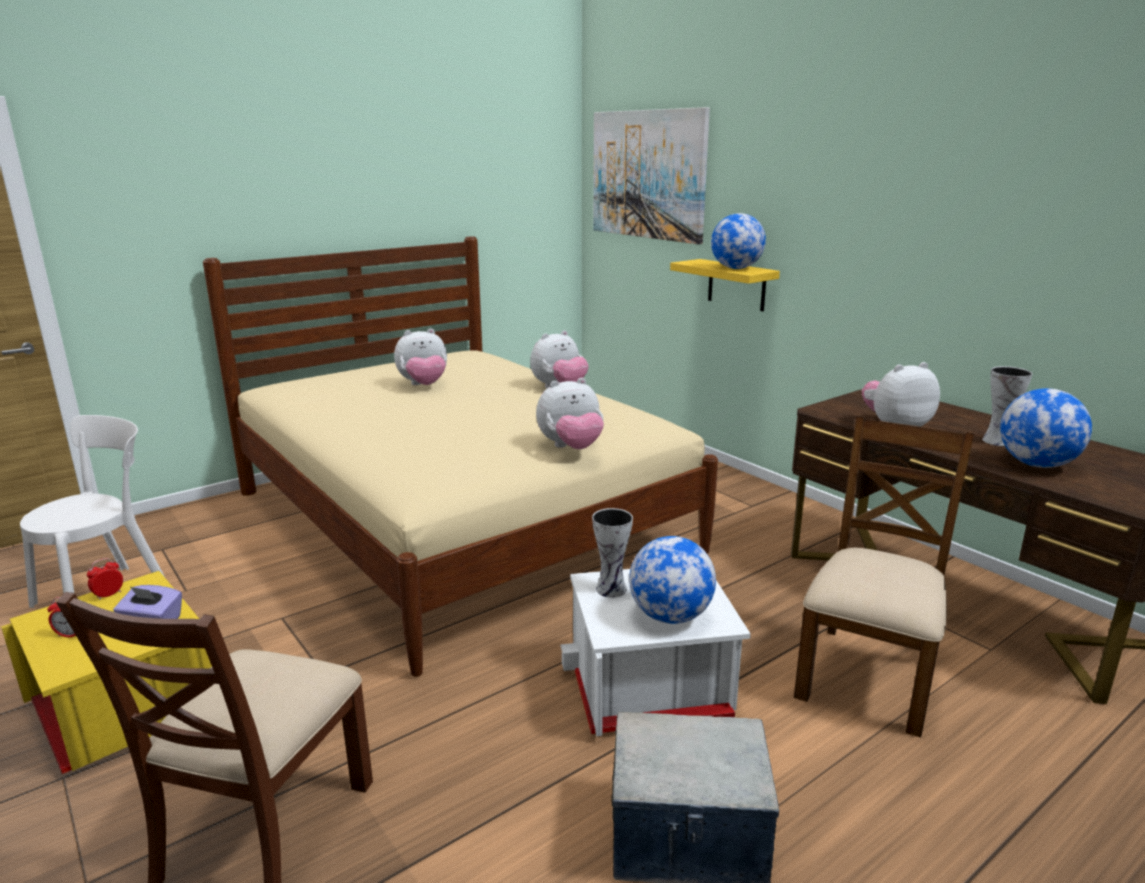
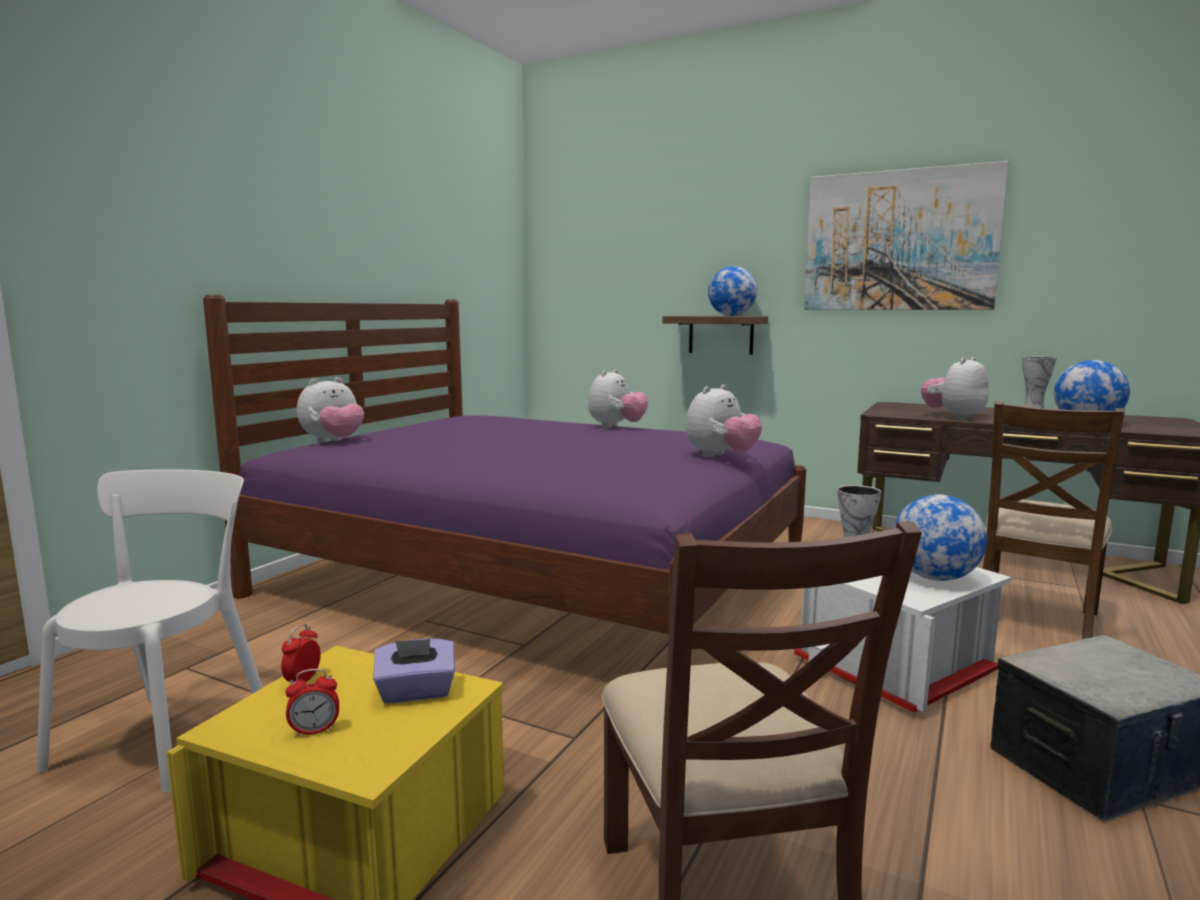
camera: 25 degrees left, 10 degrees down
(424, 385) = (480, 434): plush toy -> plush toy (333, 442)
(457, 521) = (532, 580): beige bed -> purple bed
(647, 175) = (611, 245): picture -> picture (899, 241)
(736, 285) = (721, 335): yellow shelf -> brown shelf
(868, 676) = (1034, 620): brown chair -> brown chair turned 150 degrees counterclockwise

